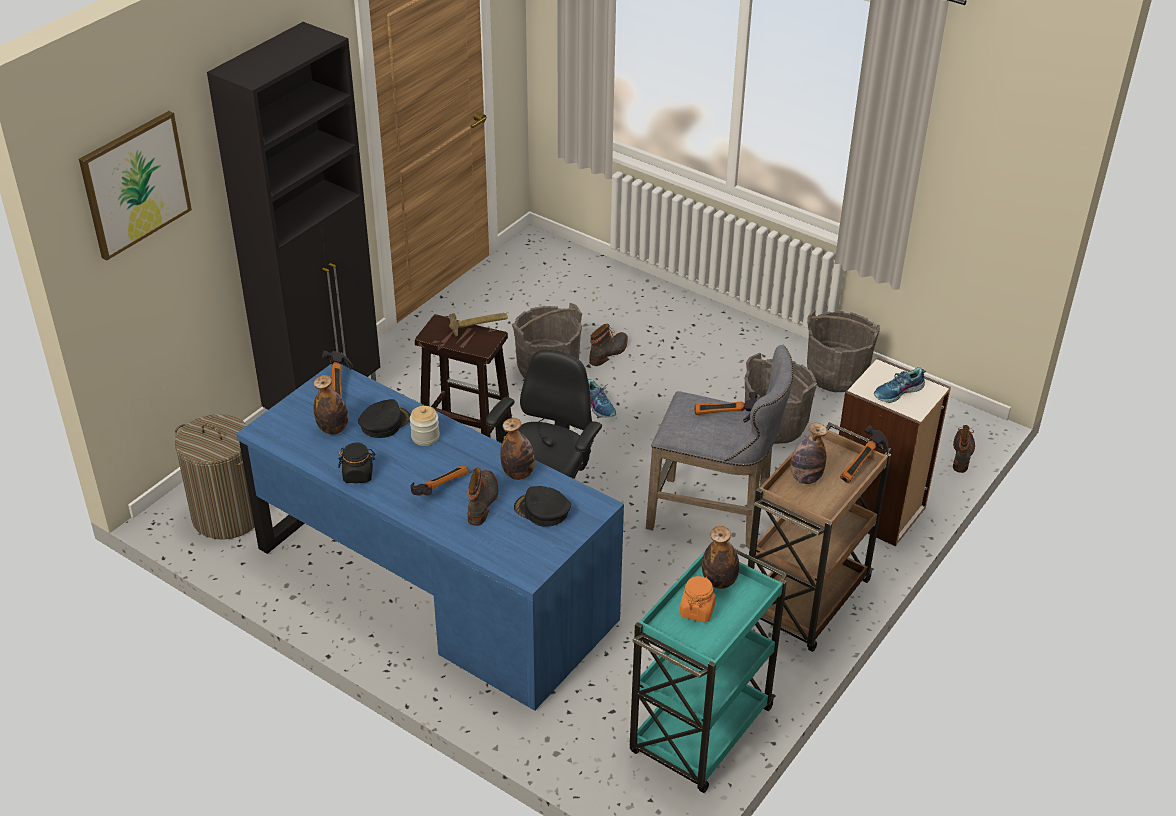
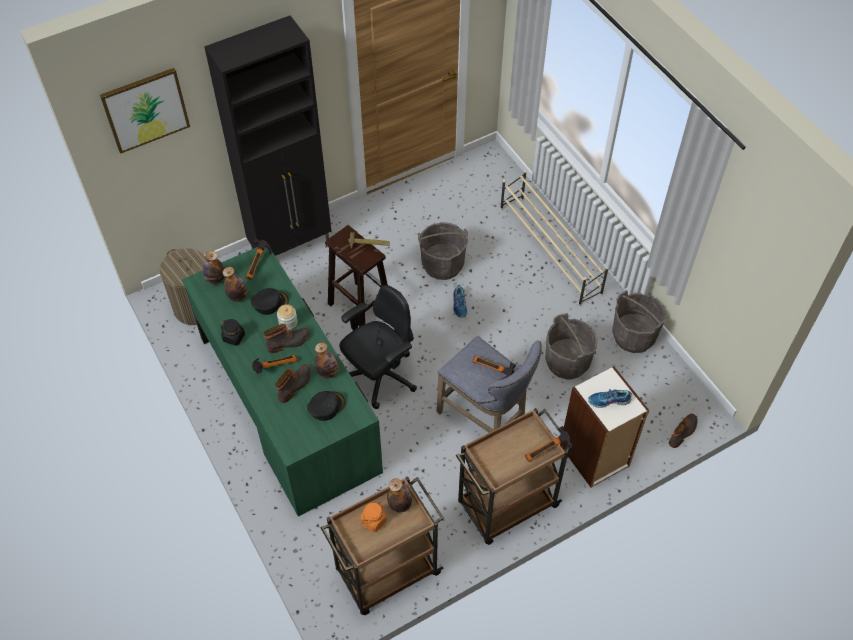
camera: 25 degrees right, 15 degrees up
(434, 585) = (288, 403): blue desk -> green desk
(542, 510) = (326, 406): black cap -> black cap turned 90 degrees clockwise
(609, 352) = (490, 264): boot -> boot (288, 342)
(675, 318) = (550, 251): none -> beige shoe rack
(700, 733) = (386, 573): turquoise cart -> brown cart
(805, 478) = (503, 446): bottle -> bottle (215, 279)

